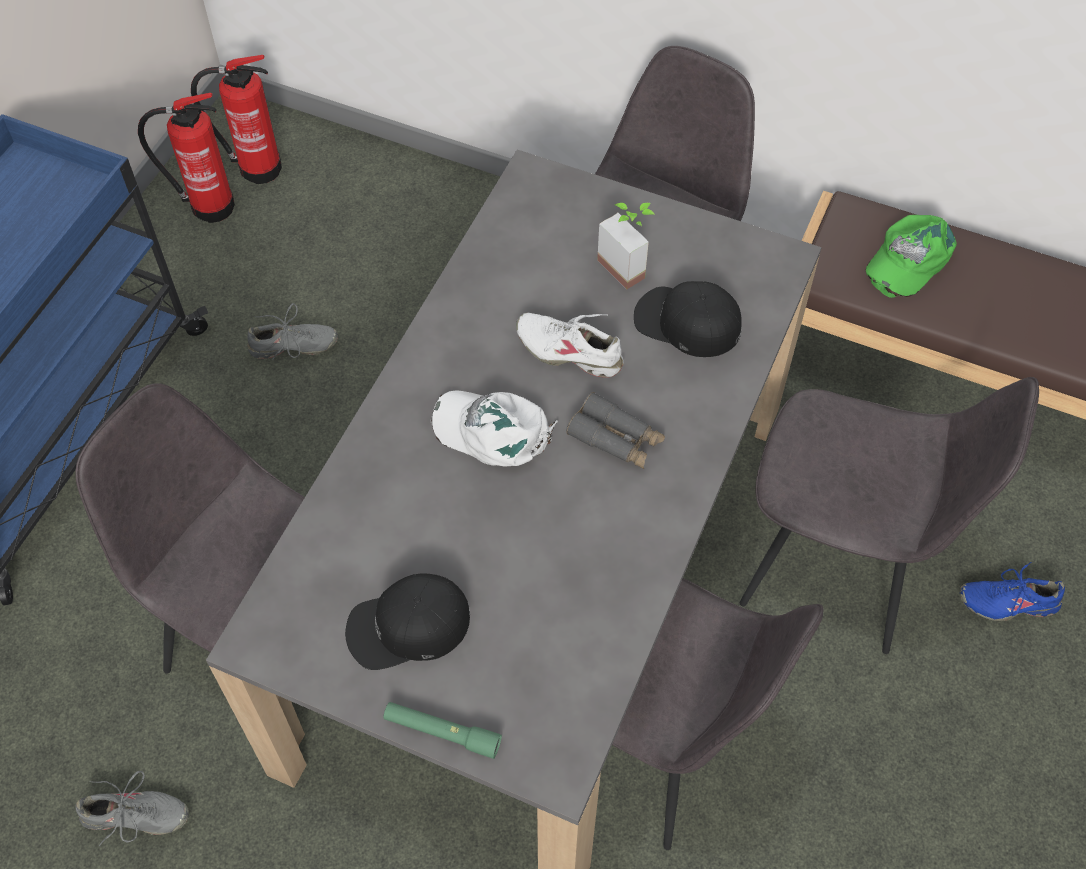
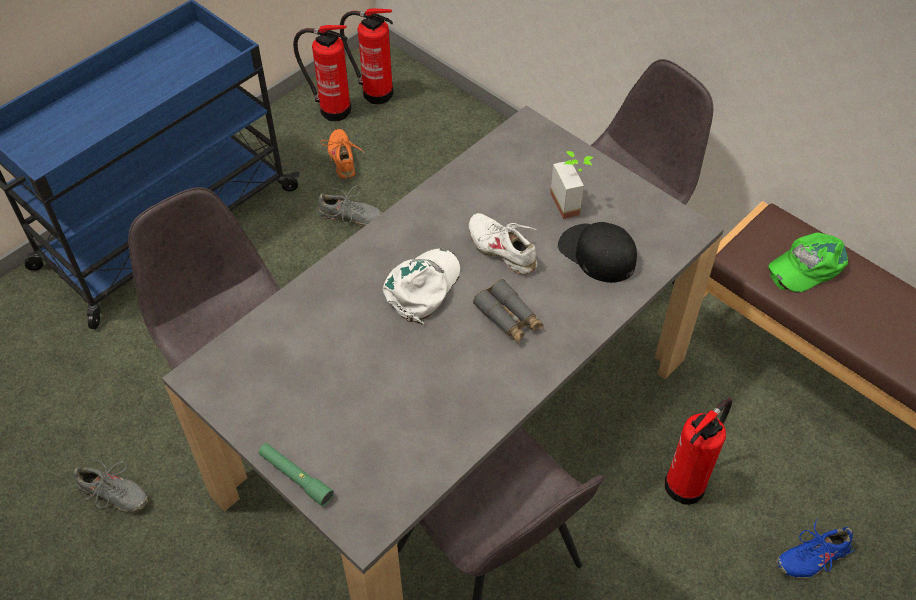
camera: 20 degrees right, 5 degrees down
(251, 270) = (343, 158): none -> orange shoe
(408, 627) = (305, 399): black cap -> none
(492, 431) = (423, 287): white cap -> white cap turned 75 degrees clockwise
(840, 560) = (688, 483): grey chair -> fire extinguisher
(1007, 601) = (811, 557): blue shoe -> blue shoe turned 45 degrees counterclockwise

